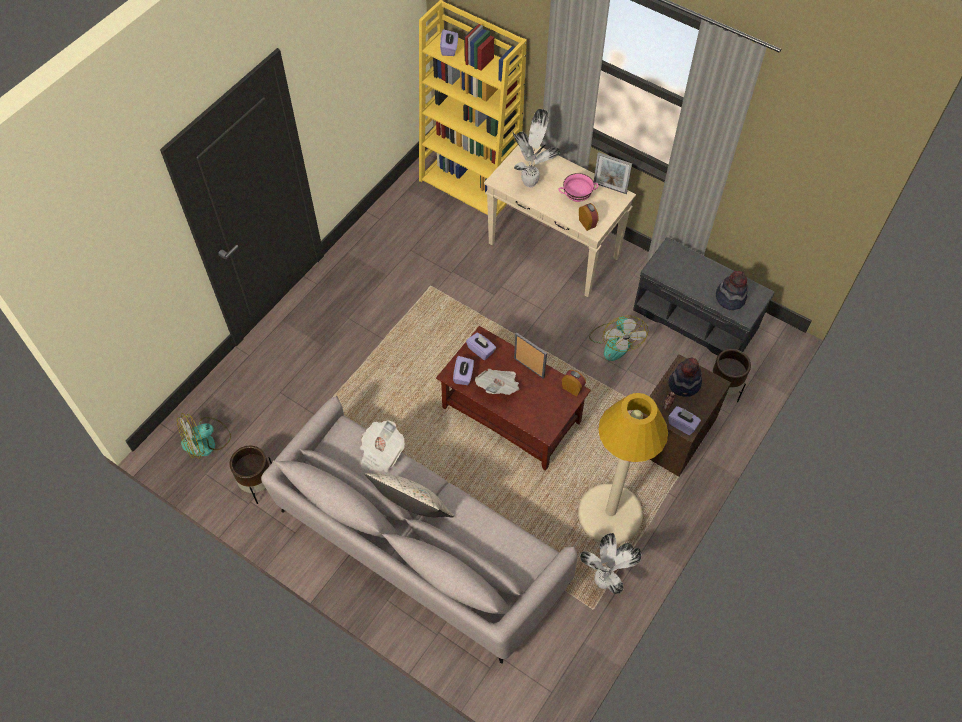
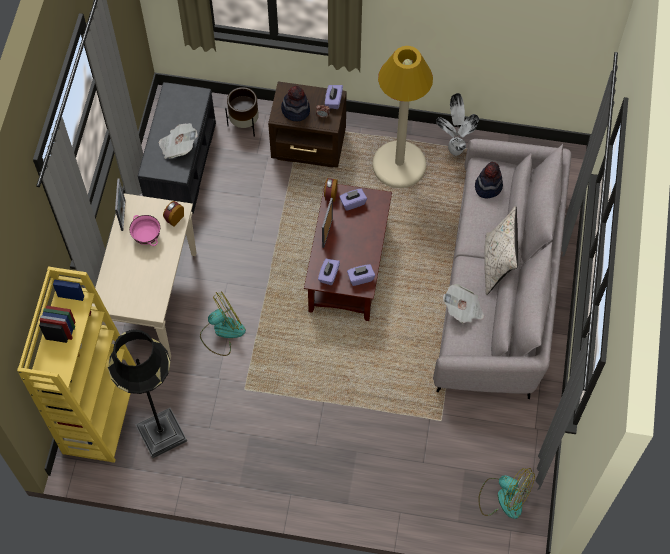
camera: 115 degrees left, 5 degrees up
(258, 484) = (517, 431): brown planter -> none
(425, 217) = (161, 433): none -> black floor lamp
(449, 49) = (55, 364): purple tissue box -> purple tissue box (352, 203)
(498, 387) = (358, 247): newspaper -> newspaper (178, 146)
(530, 181) = (144, 283): potted plant -> none
(615, 341) = (234, 215): fan -> fan (222, 332)
(730, 298) = (185, 110): hat -> hat (488, 186)

